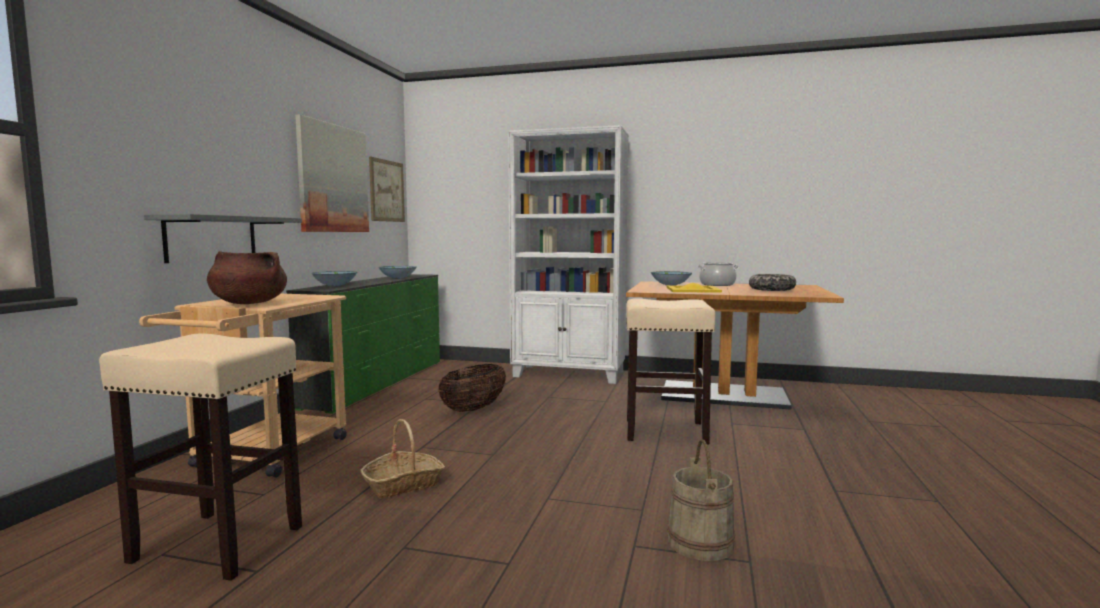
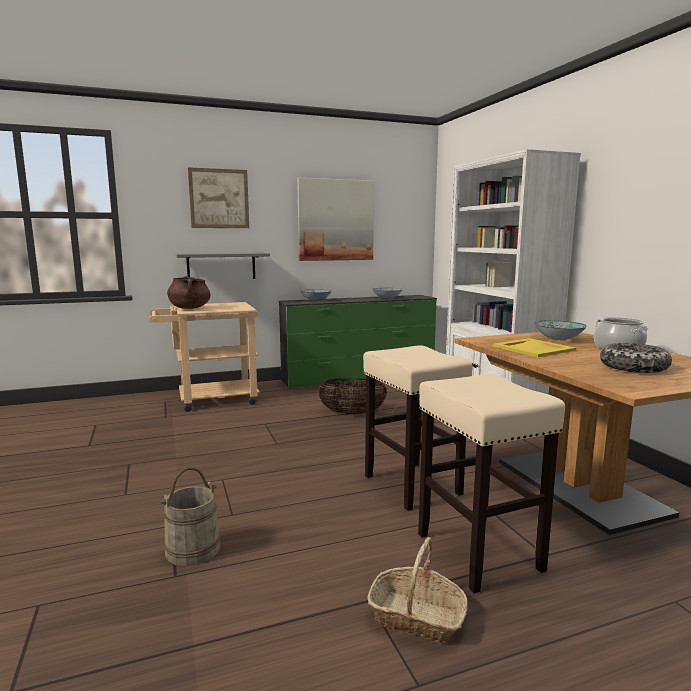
camera: 55 degrees right, 5 degrees up
(216, 544) = (109, 429): beige stool -> beige stool (477, 551)
(386, 191) = (404, 224): picture -> picture (219, 198)
(403, 484) = (205, 438): basket -> basket (417, 616)

